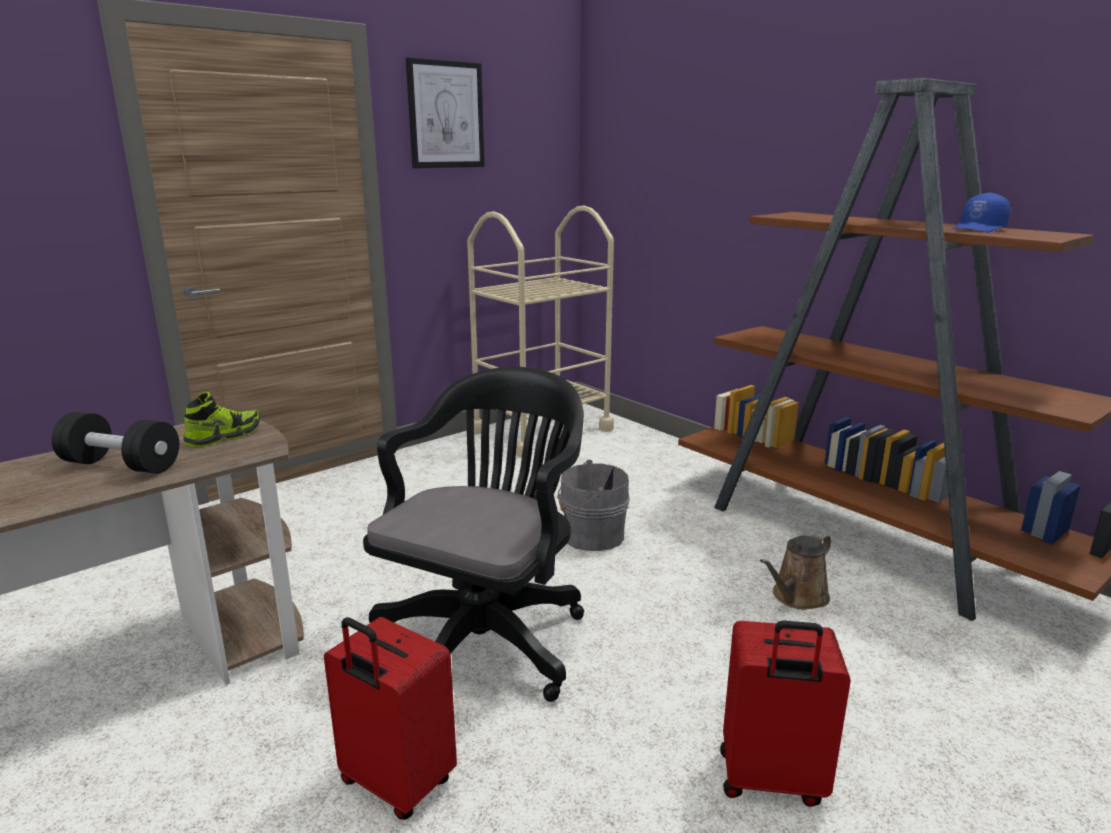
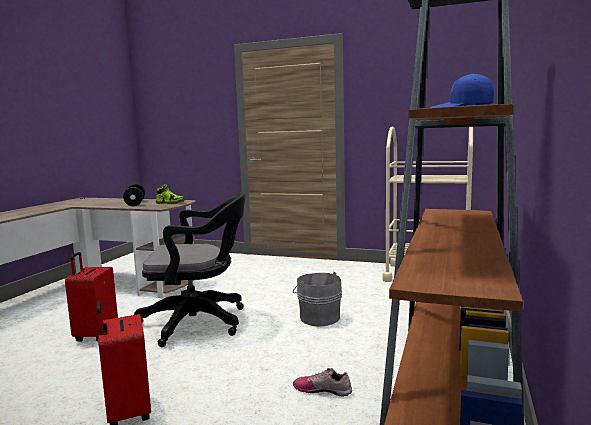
camera: 60 degrees right, 10 degrees down
(446, 115) = (388, 73): picture -> none
(797, 597) = (322, 389): brown watering can -> shoe

